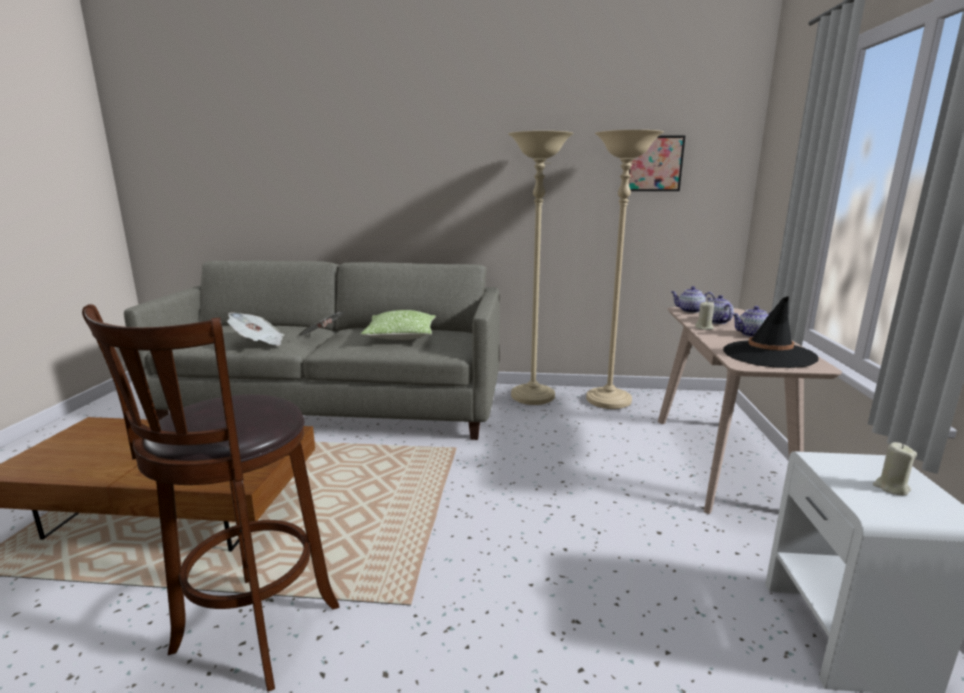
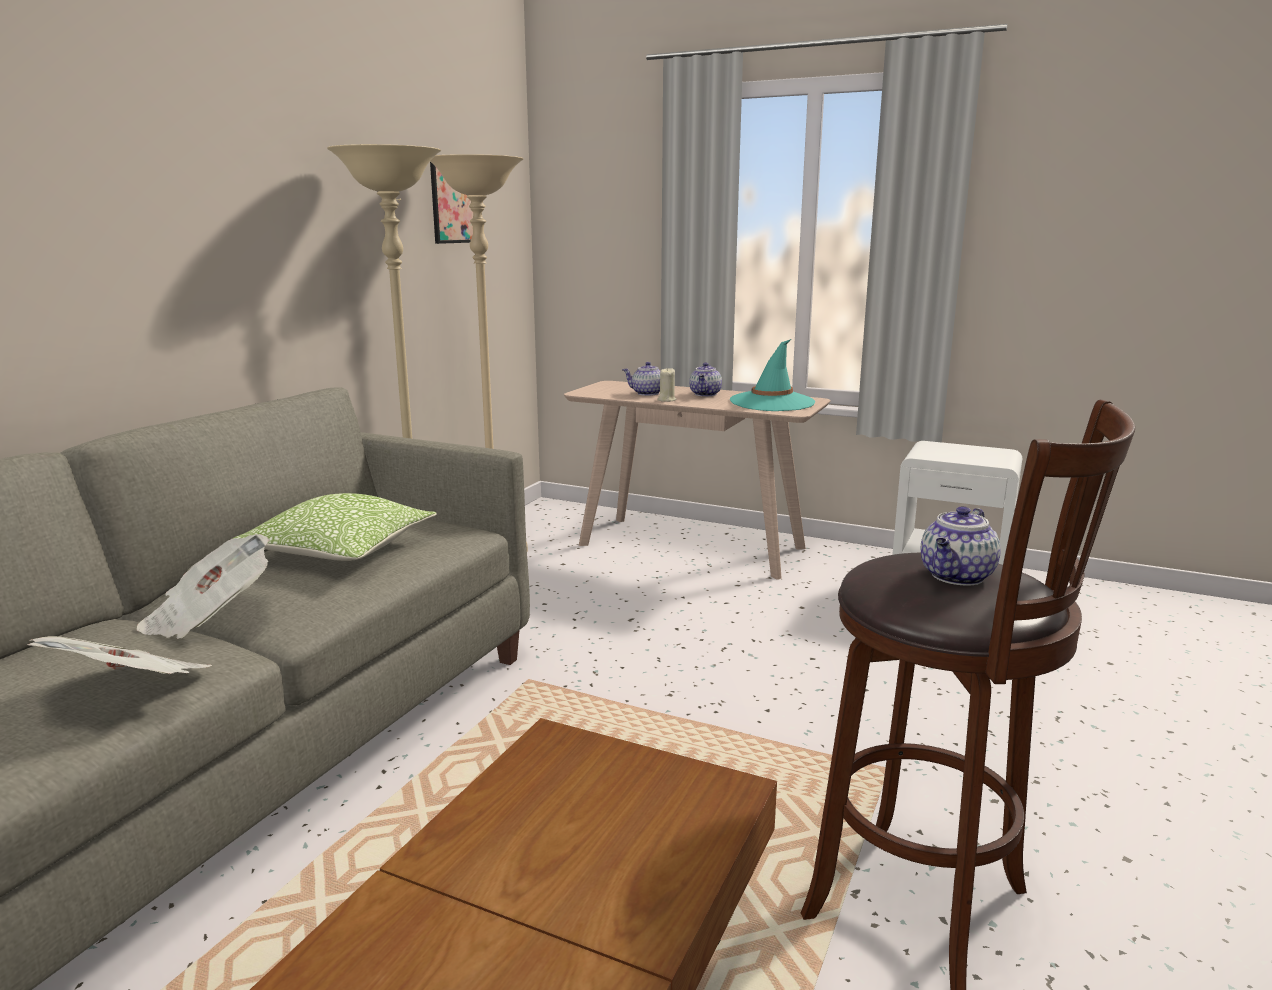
camera: 70 degrees left, 0 degrees up
(690, 311) = (592, 392): teapot -> teapot (957, 577)
(768, 355) = (772, 402): black hat -> turquoise hat
(891, 488) = (970, 453): beige candle -> none

